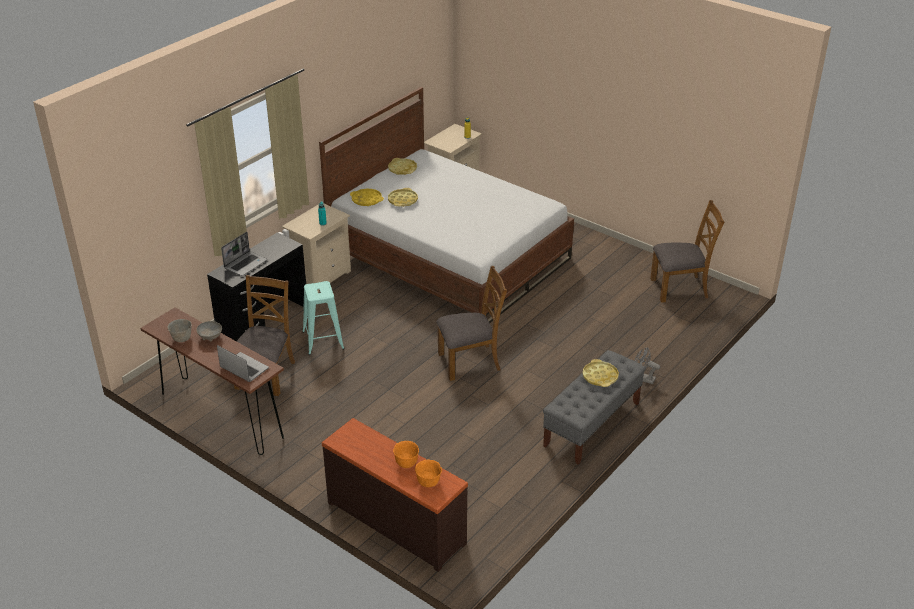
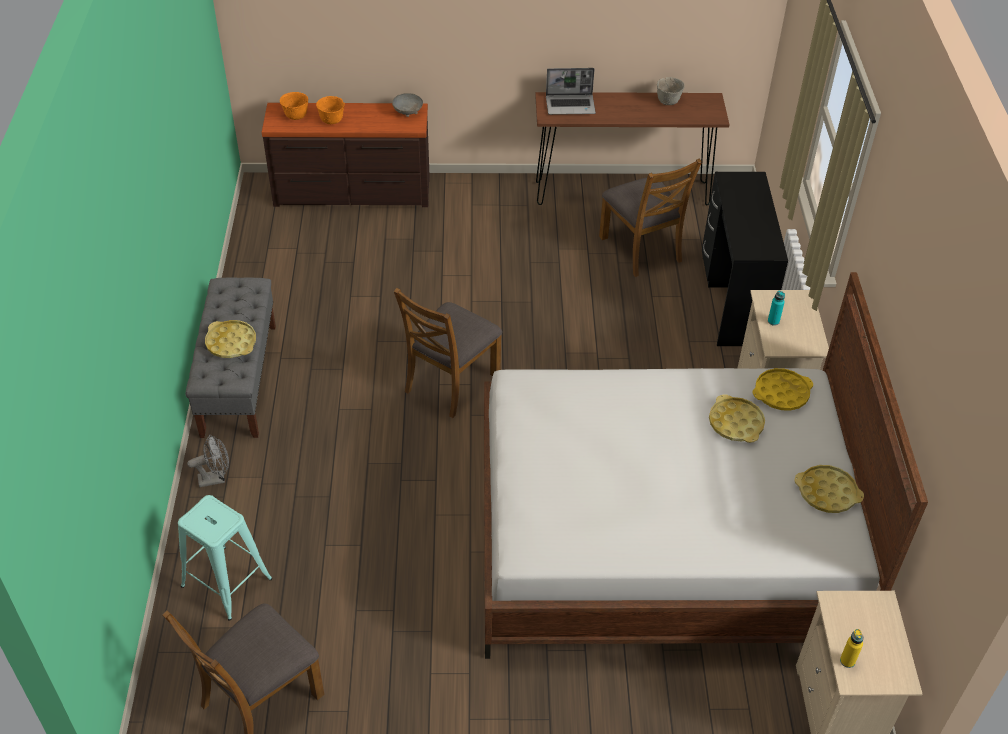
camera: 140 degrees right, 10 degrees up
(210, 337) = (645, 115): grey bowl -> grey bowl (407, 112)
(245, 264) = (748, 202): laptop -> none
(323, 340) = (643, 316): turquoise stool -> turquoise stool (226, 582)

